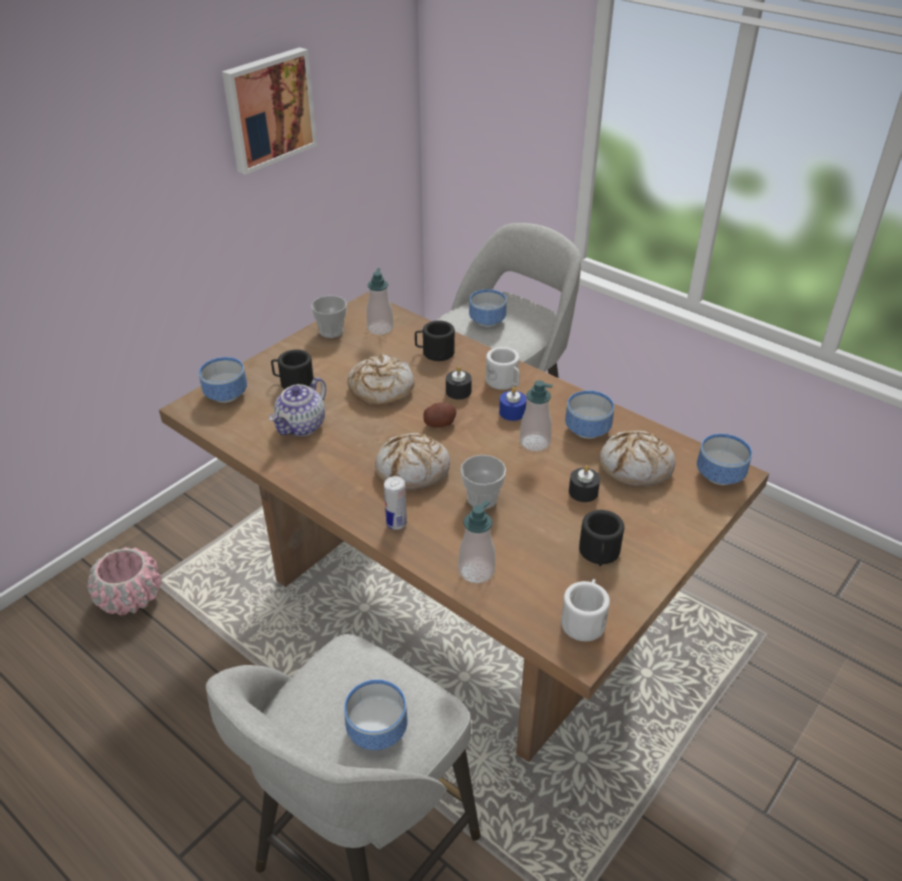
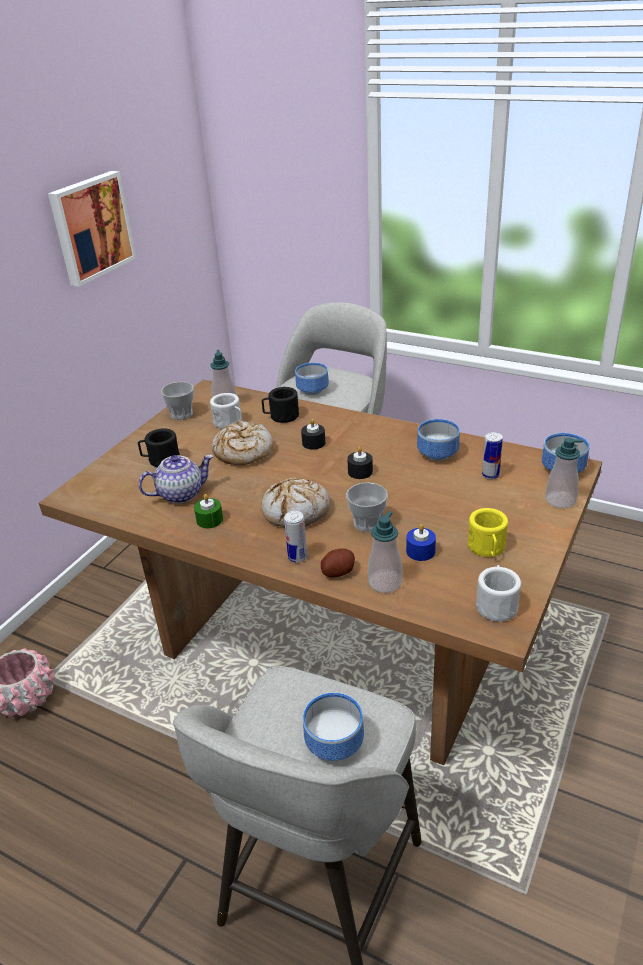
camera: 10 degrees left, 5 degrees down
(224, 395) = (98, 480): bowl -> none
(302, 426) = (181, 494): teapot -> teapot turned 135 degrees counterclockwise
(321, 462) = (209, 520): none -> green candle
(439, 423) = (306, 470): potato -> potato (338, 572)
(504, 382) = (351, 429): white mug -> white mug (230, 423)
(512, 412) = (367, 451): blue candle -> blue candle (420, 551)
(534, 442) = (396, 471): soap dispenser -> soap dispenser (560, 500)
(583, 492) = (453, 502): black candle -> black candle (360, 472)
(599, 554) = (487, 548): black mug -> yellow mug
(636, 467) = (490, 475): bread -> can

